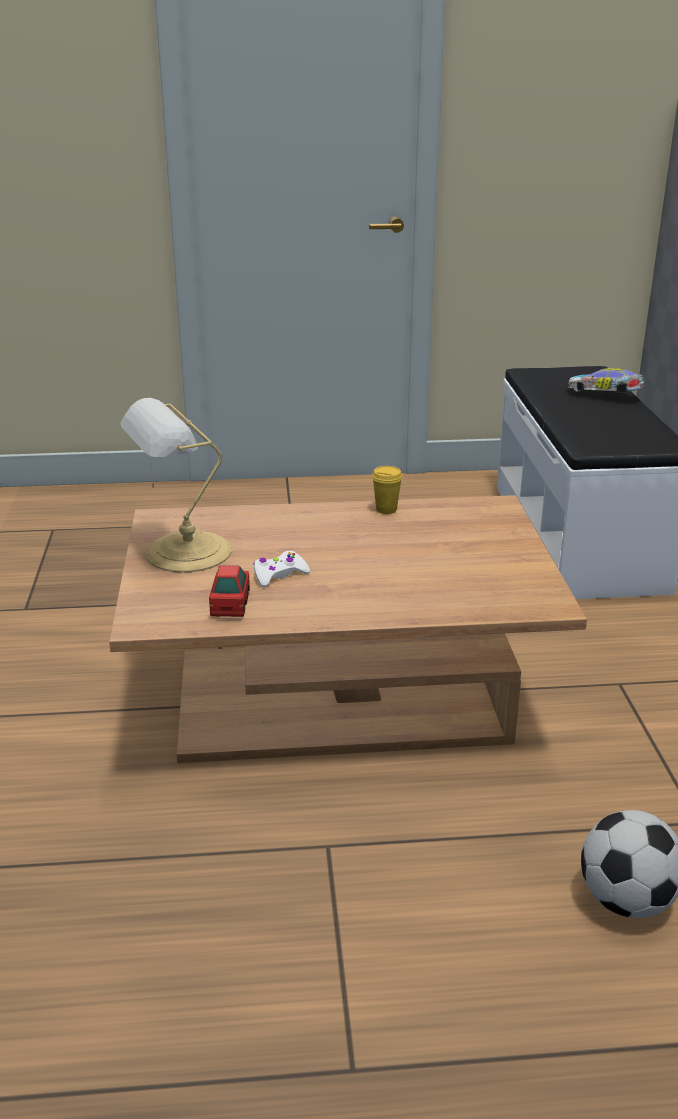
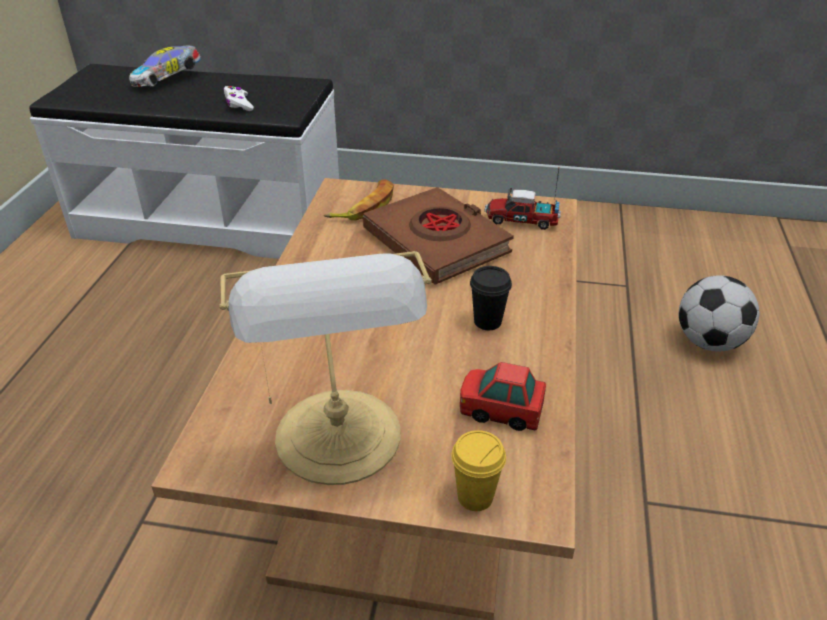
camera: 75 degrees left, 10 degrees up
(279, 575) = (439, 360): white game controller -> white game controller (238, 104)
(337, 589) = (487, 322): none -> black cup
(386, 509) = (310, 255): yellow cup -> yellow cup (475, 497)
(443, 555) = (437, 242): none -> brown book
(478, 518) = (365, 206): none -> banana
(513, 591) = (521, 220): none -> toy truck

